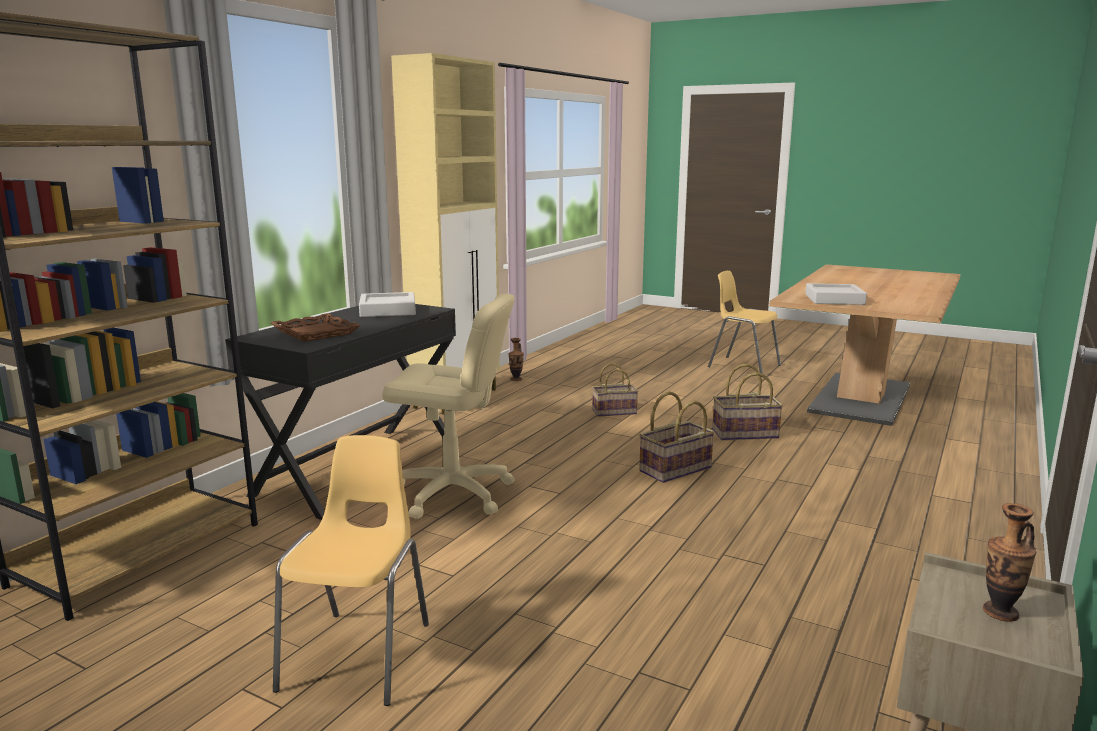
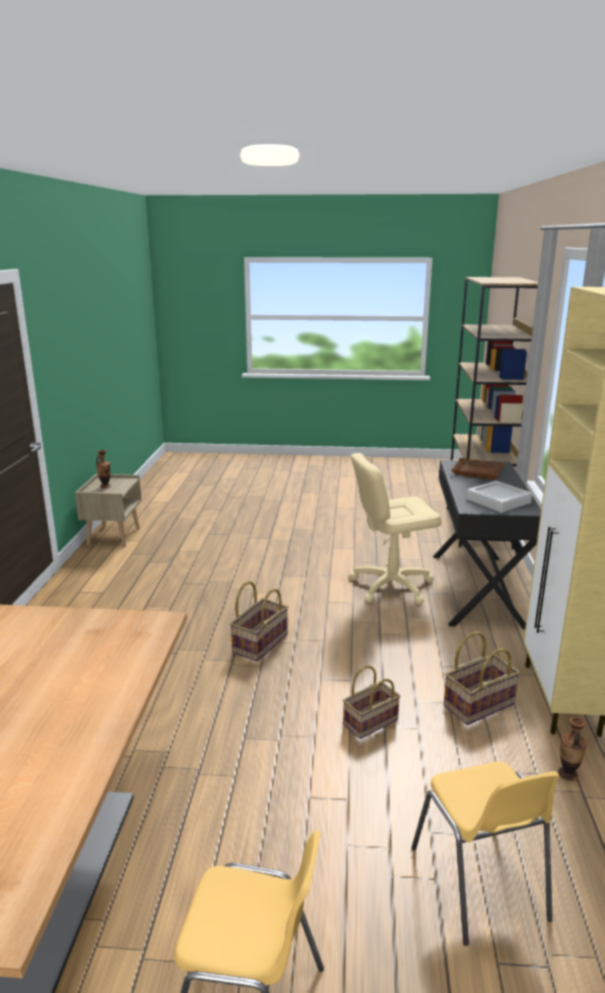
camera: 155 degrees right, 5 degrees up
(359, 655) = (331, 520): yellow chair -> yellow chair (479, 884)
(745, 434) = (210, 715): basket -> basket (478, 704)
(834, 299) = (100, 633): grey tray -> none

